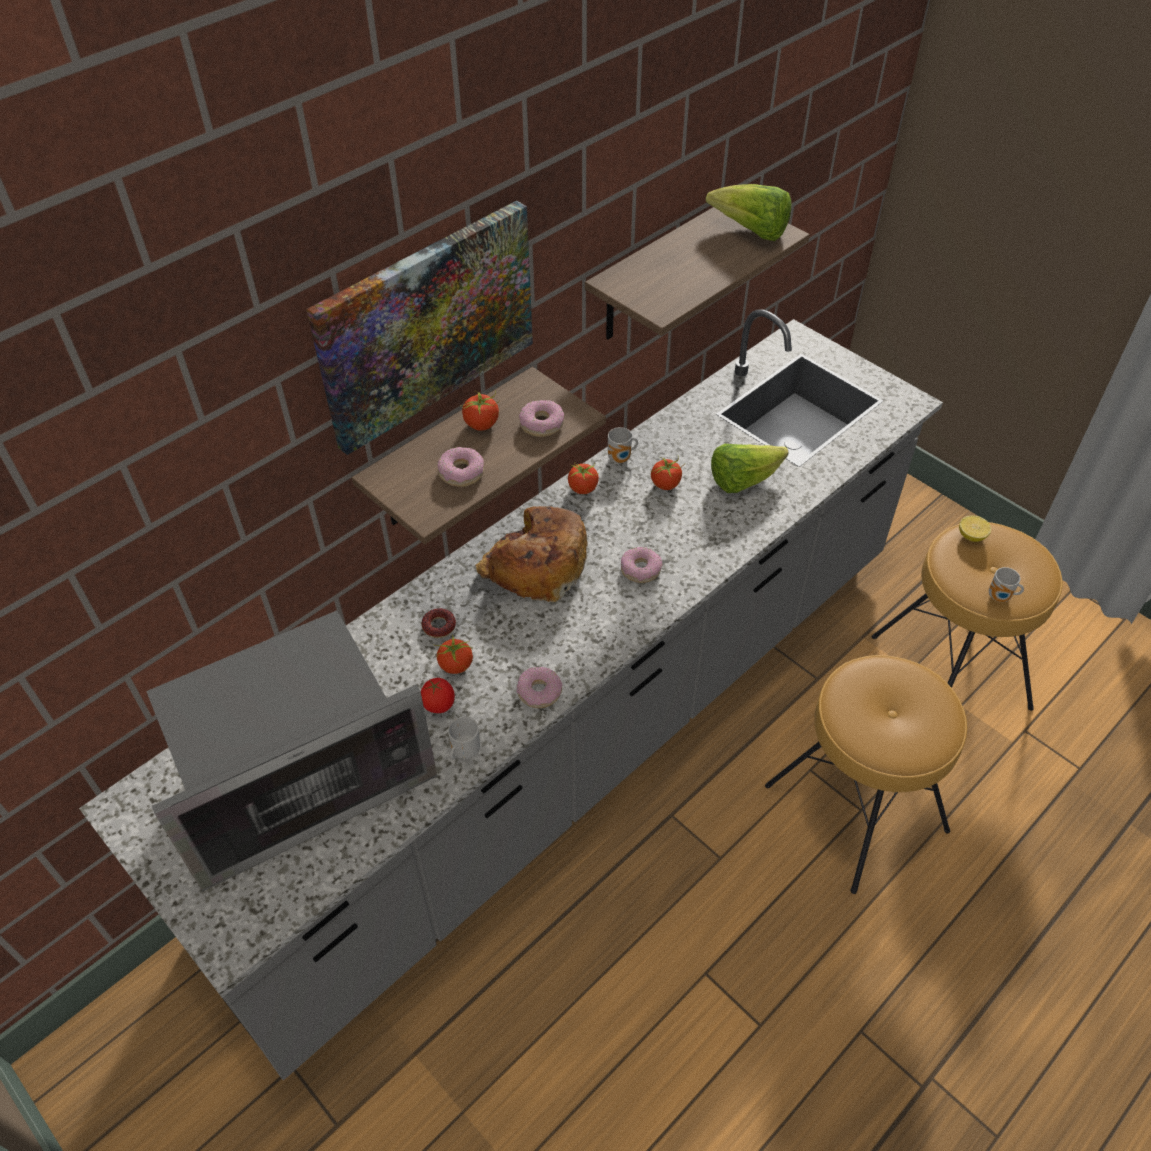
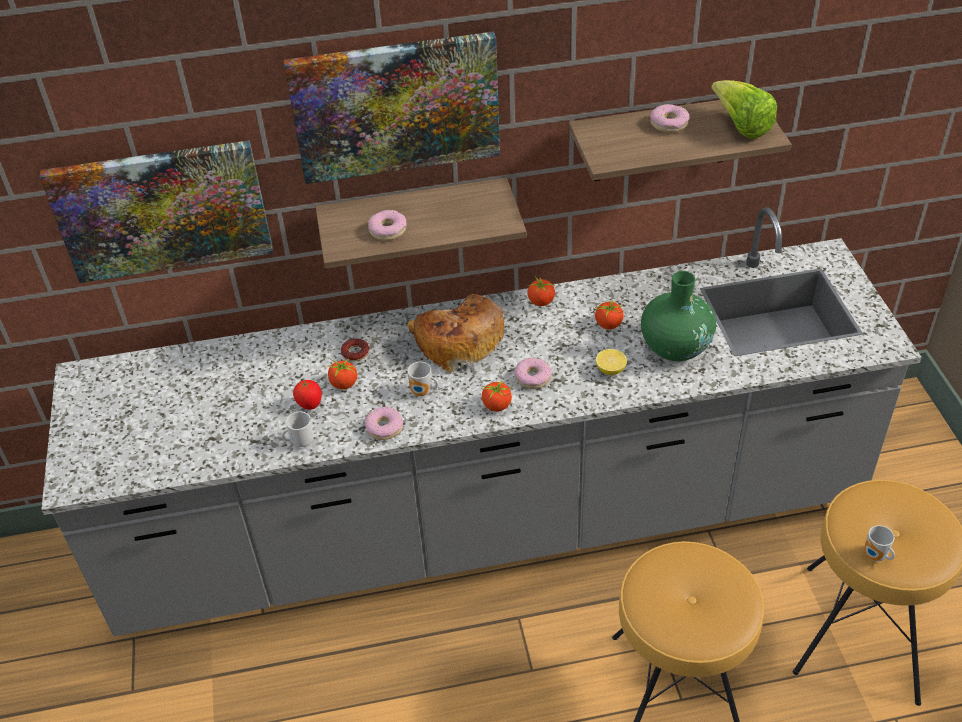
camera: 35 degrees right, 5 degrees down
(182, 556) = (162, 210): none -> picture
(301, 782) = (187, 410): microwave -> none
(482, 424) = (432, 203): tomato -> tomato (497, 405)
(541, 424) = (474, 219): donut -> donut (669, 124)
(621, 459) = (590, 292): mug -> mug (423, 393)
(743, 480) = (675, 347): lettuce -> green vase
(971, 536) = (894, 495): lemon -> lemon (610, 370)

